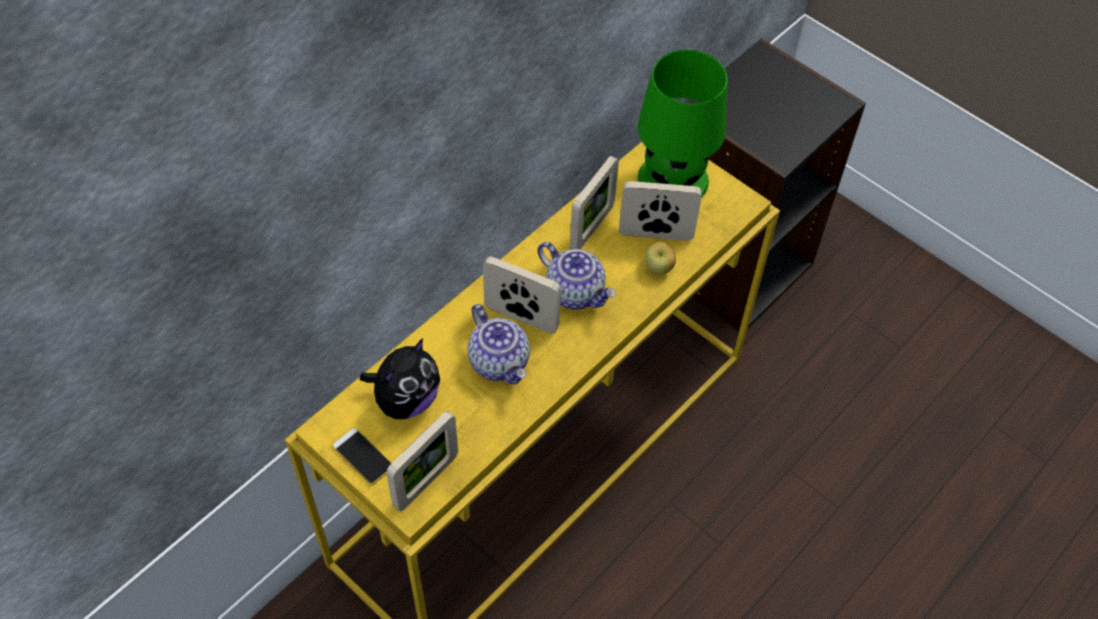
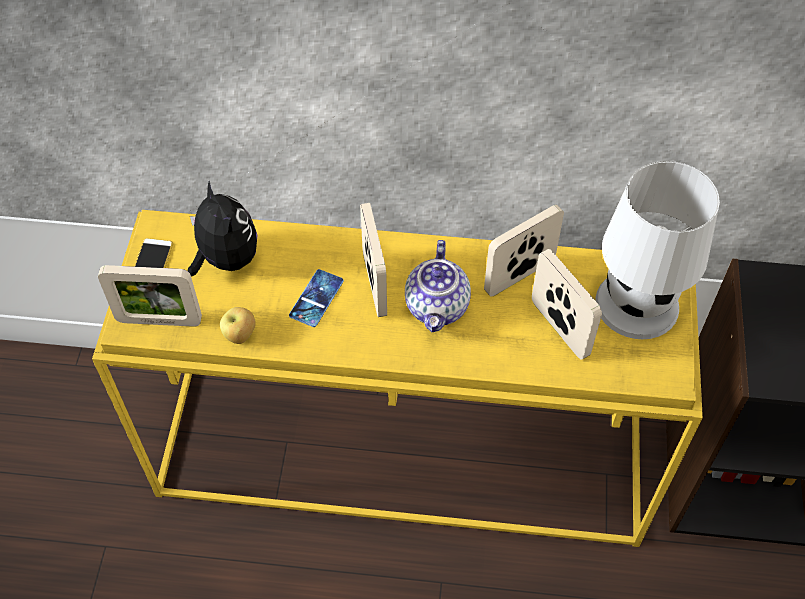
camera: 55 degrees right, 0 degrees up
(406, 400) = (226, 259): plush toy -> plush toy turned 120 degrees counterclockwise
(500, 362) = (316, 298): teapot -> phone
(592, 227) = (519, 276): picture frame -> picture frame turned 150 degrees clockwise
(659, 268) = (524, 354): apple -> apple (240, 336)
(673, 179) = (638, 304): green table lamp -> white table lamp

